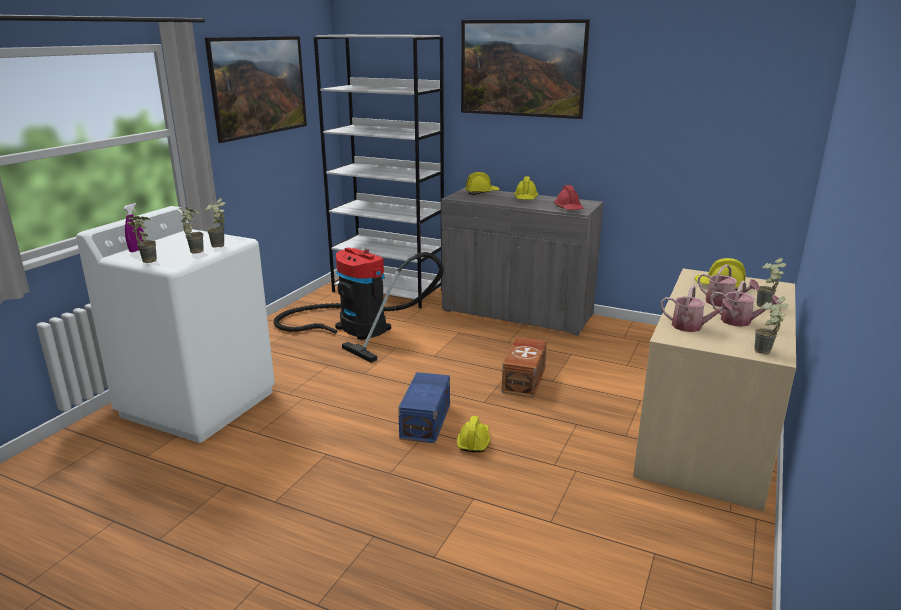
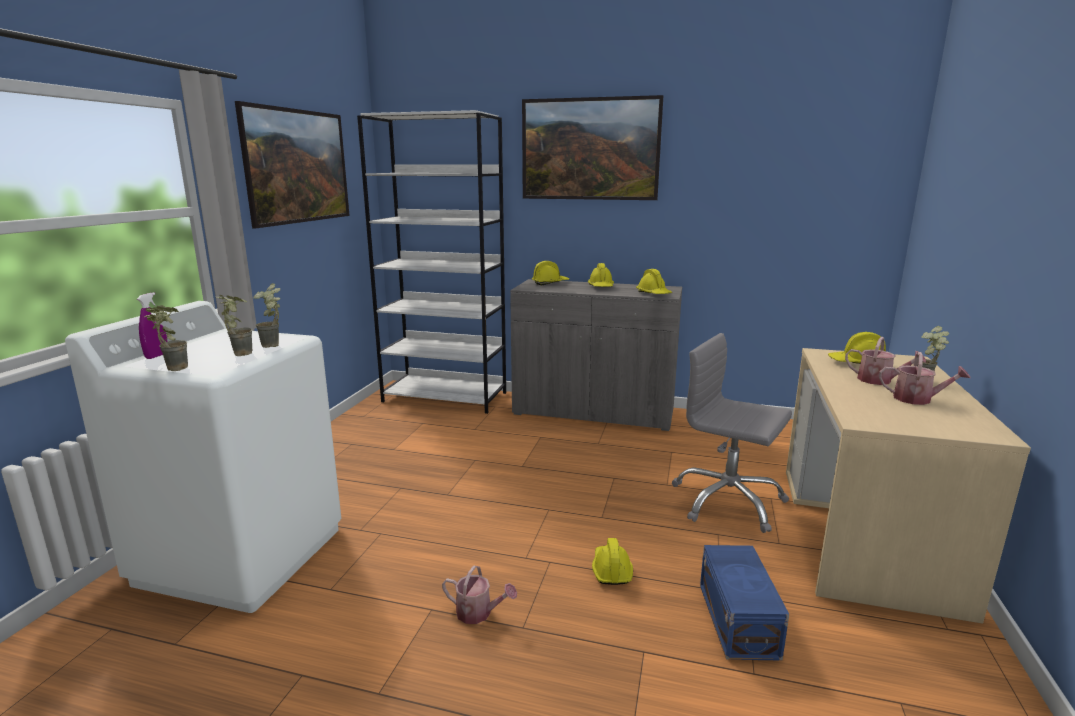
camera: 10 degrees left, 5 degrees down
(357, 327) = (422, 440): vacuum cleaner -> none
(427, 421) = (544, 548): blue storage box -> blue storage box (739, 619)
(525, 379) = (636, 485): brown storage box -> none
(569, 209) = (654, 294): red hard hat -> yellow hard hat
(599, 399) = (727, 501): none -> grey office chair
(691, 327) = (873, 409): watering can -> watering can (478, 613)
(766, 353) = (982, 433): potted plant -> none

